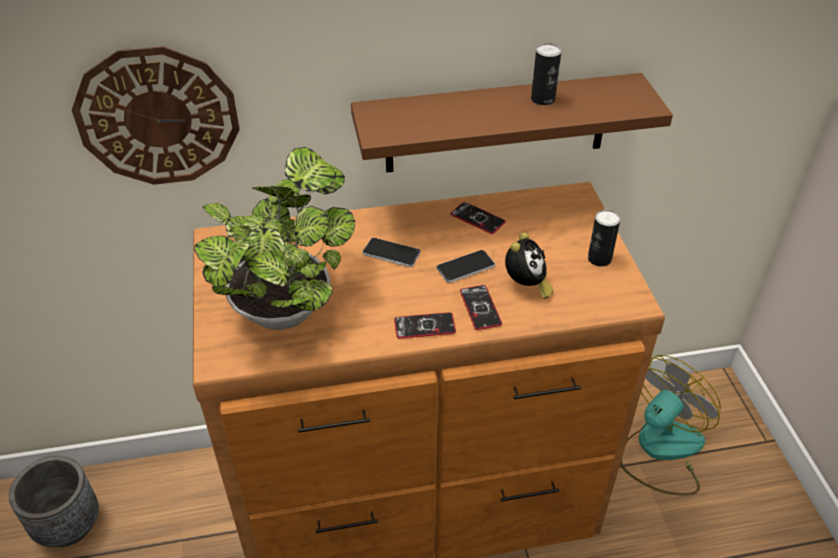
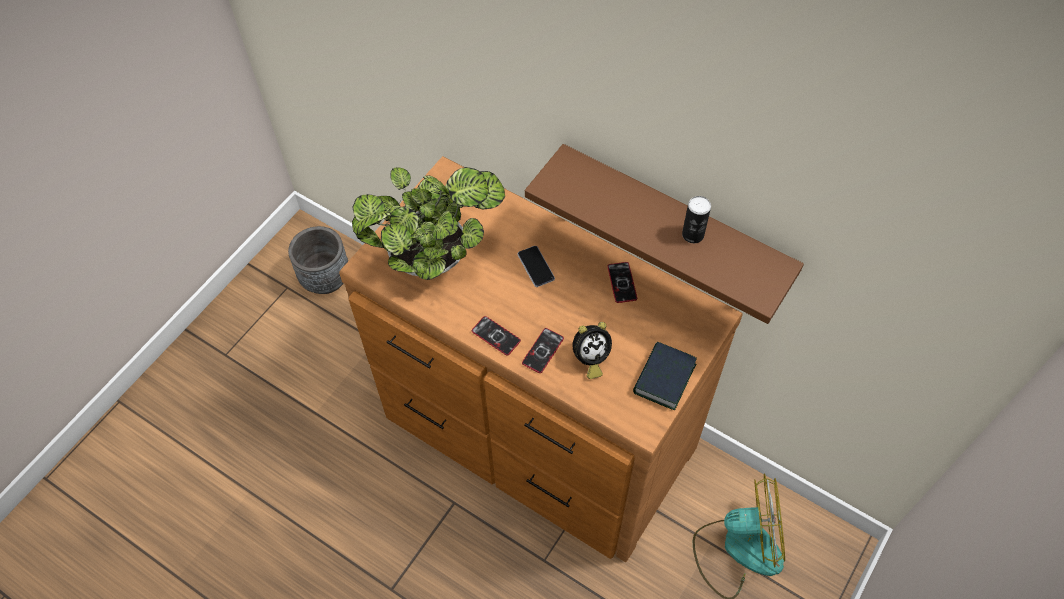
camera: 45 degrees right, 15 degrees up
(158, 117) = (433, 76): wall clock -> none
(465, 267) = (569, 314): phone -> none
(599, 259) = (664, 379): can -> book

